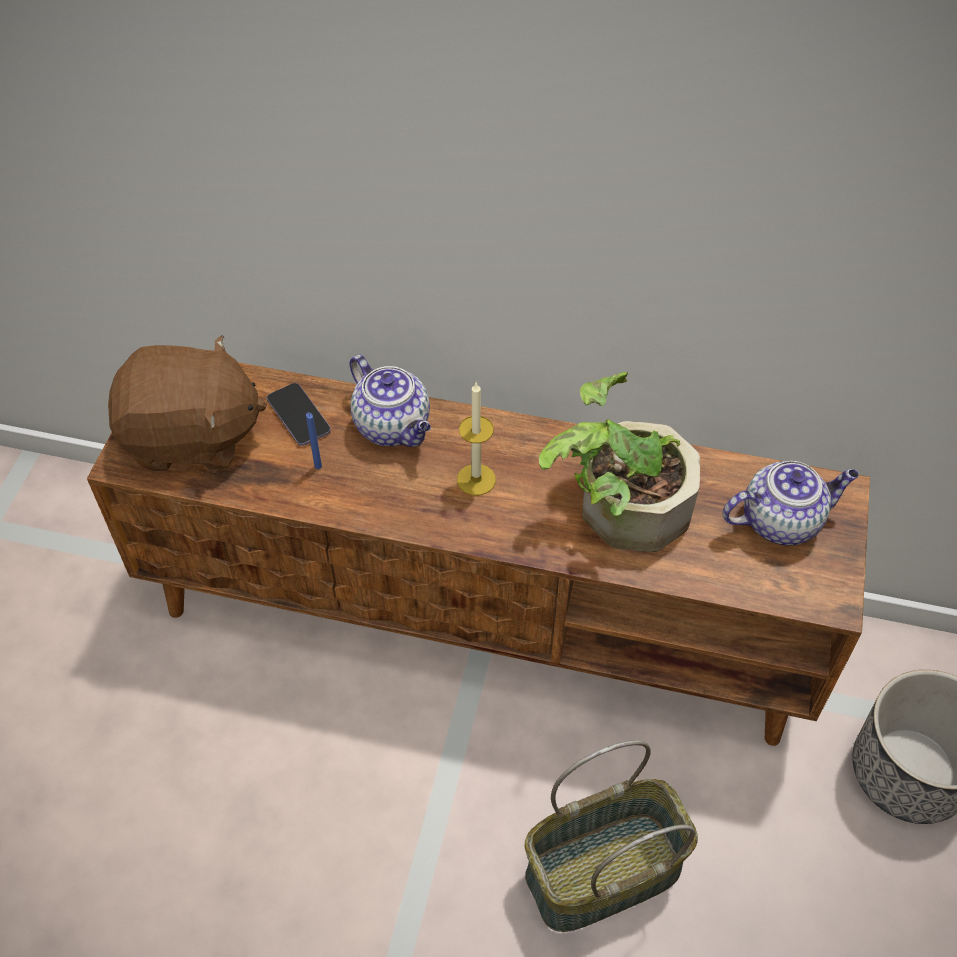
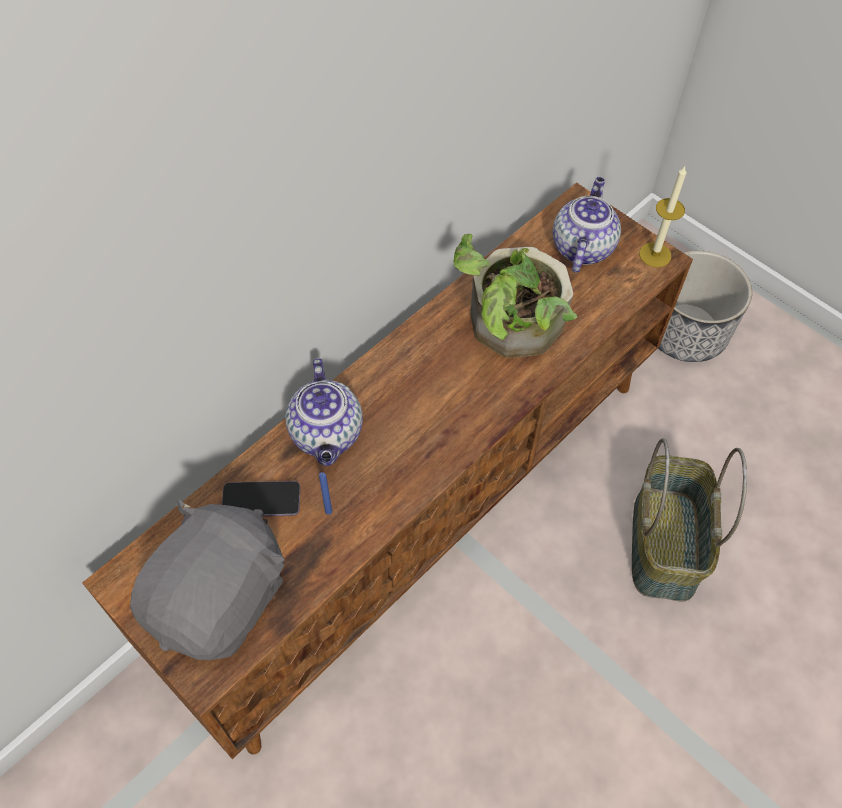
camera: 60 degrees left, 5 degrees up
(192, 437) = (221, 599): brown plush toy -> grey plush toy
(394, 427) = (327, 435): teapot -> teapot turned 90 degrees clockwise
(476, 479) = (422, 405): candle -> candle (655, 255)

